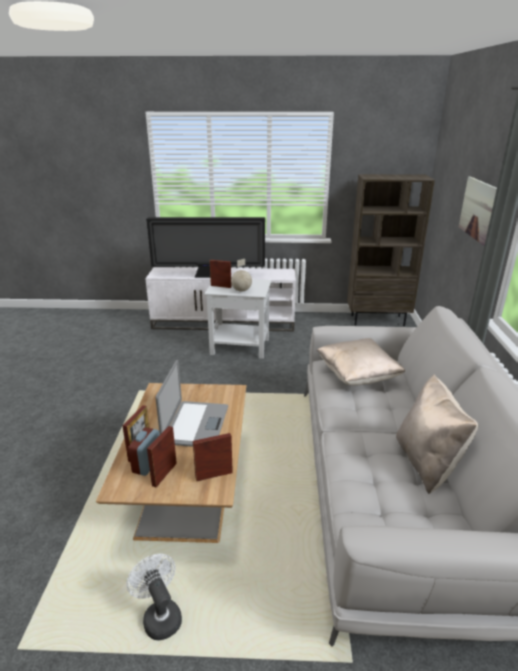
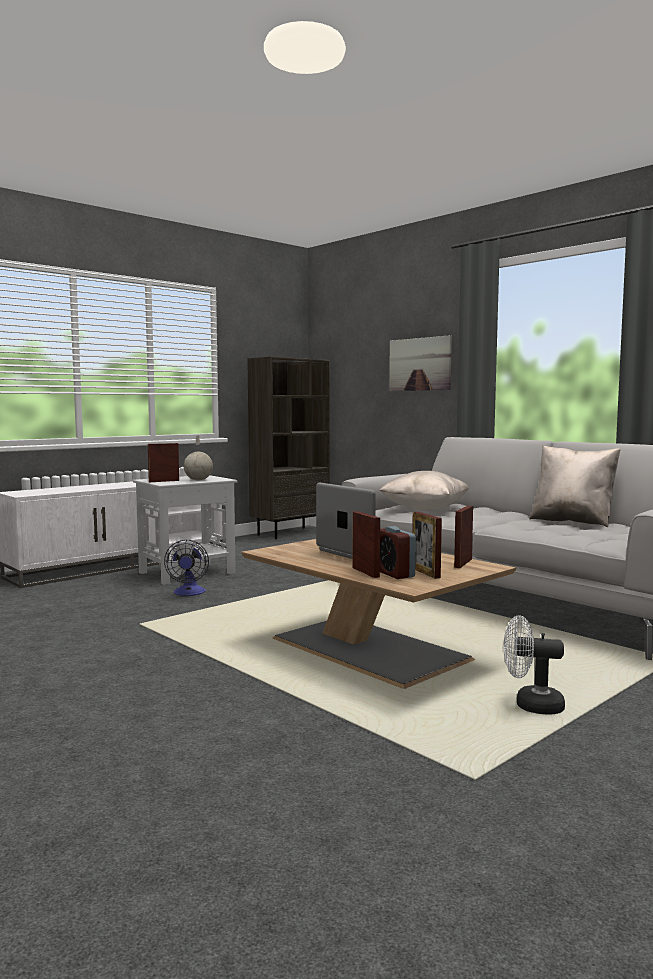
camera: 45 degrees left, 20 degrees down
(206, 370) = (189, 593): none -> fan
(208, 276) = (107, 487): television -> none

